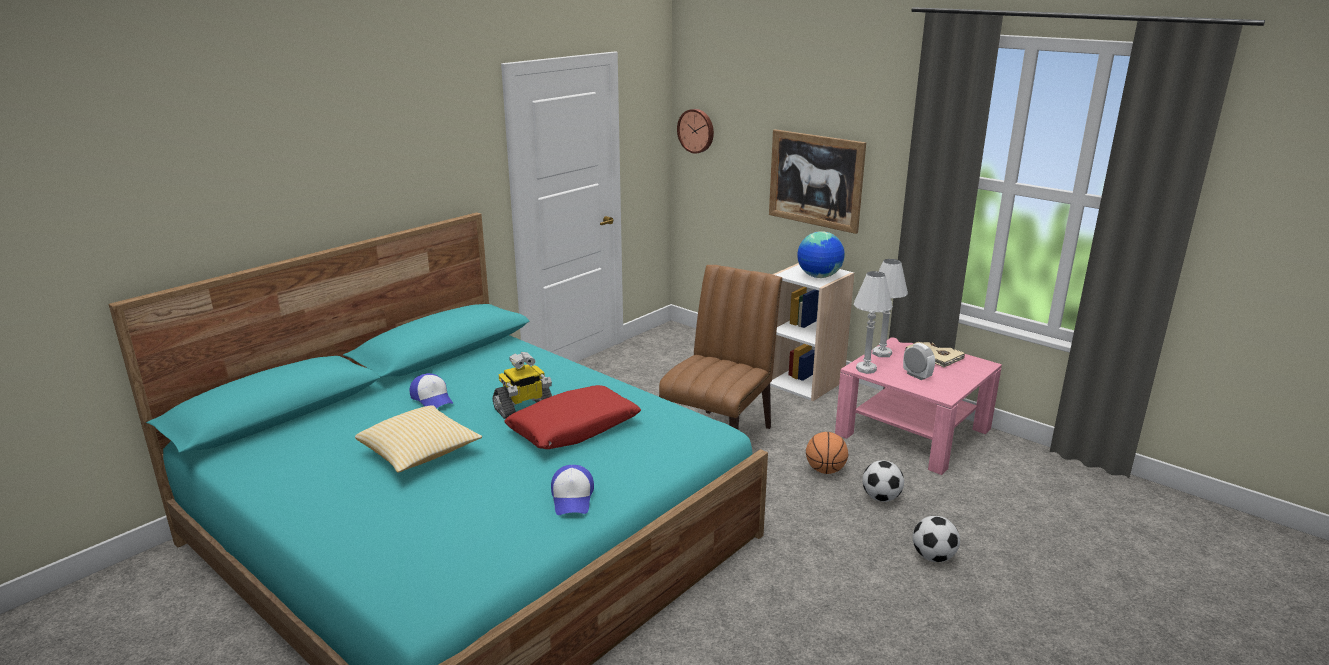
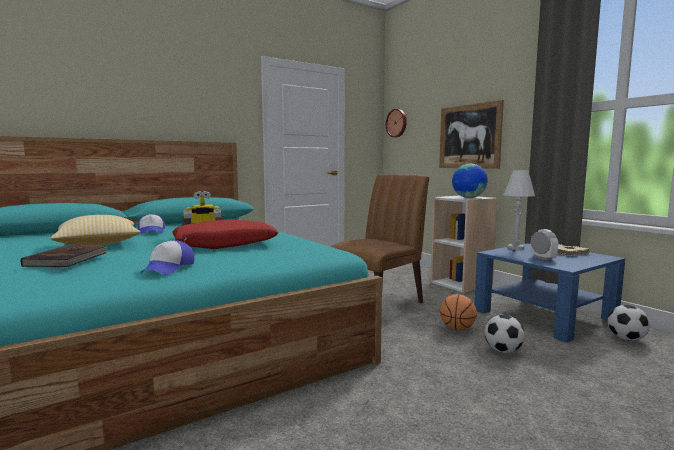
camera: 15 degrees right, 15 degrees down
(453, 503) = (68, 259): none -> brown book
(866, 369) = (498, 253): white table lamp -> none
(913, 431) = (544, 315): pink coffee table -> blue coffee table
(933, 557) = (547, 400): football -> football (626, 339)

